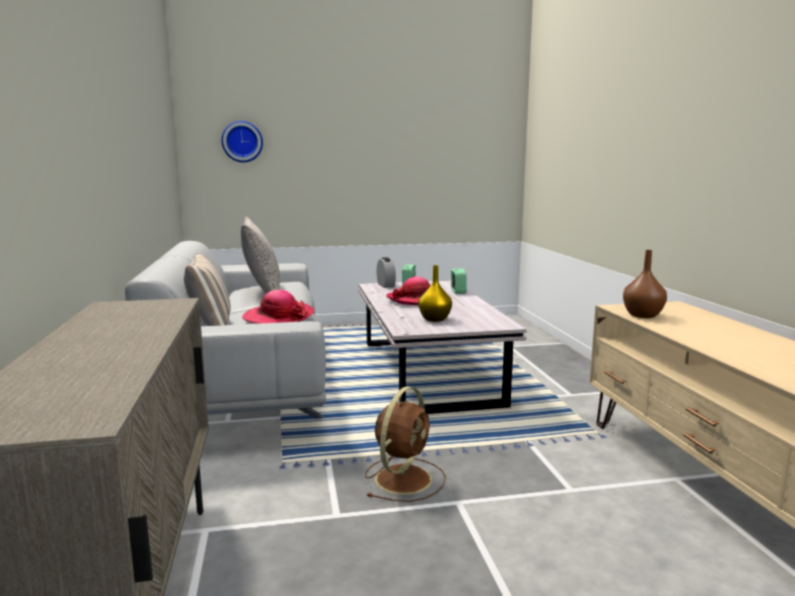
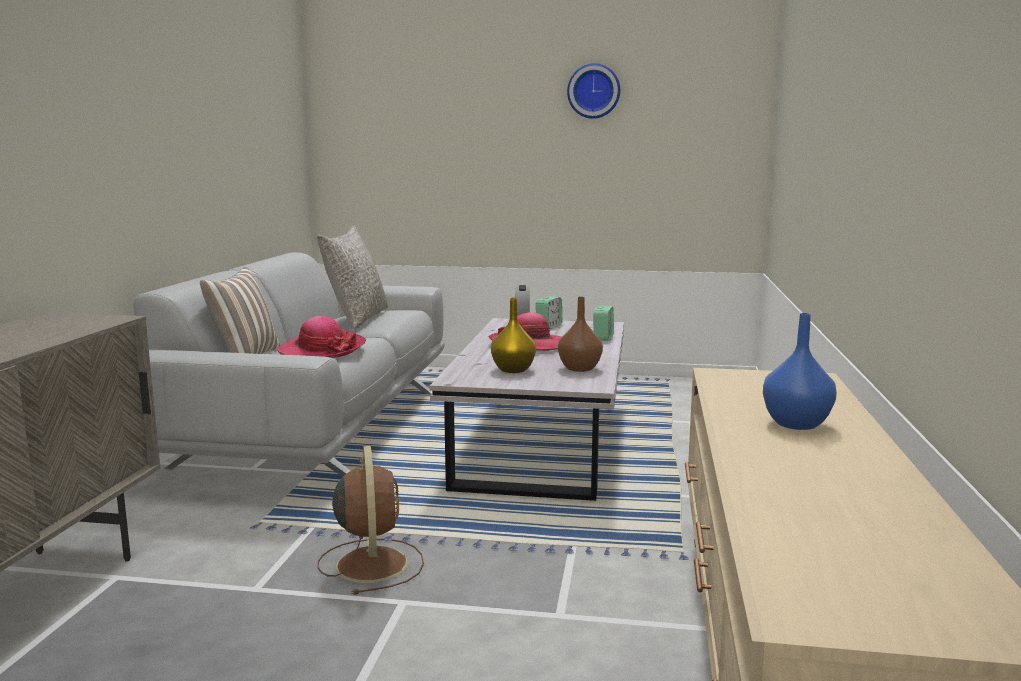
camera: 20 degrees right, 0 degrees up
(242, 141) = (382, 131): wall clock -> wall clock (594, 91)
(404, 478) = (371, 563): brown fan -> brown fan turned 60 degrees counterclockwise
(642, 315) = (730, 387): brown vase -> brown vase (579, 369)
(722, 334) = (797, 424): none -> blue vase

